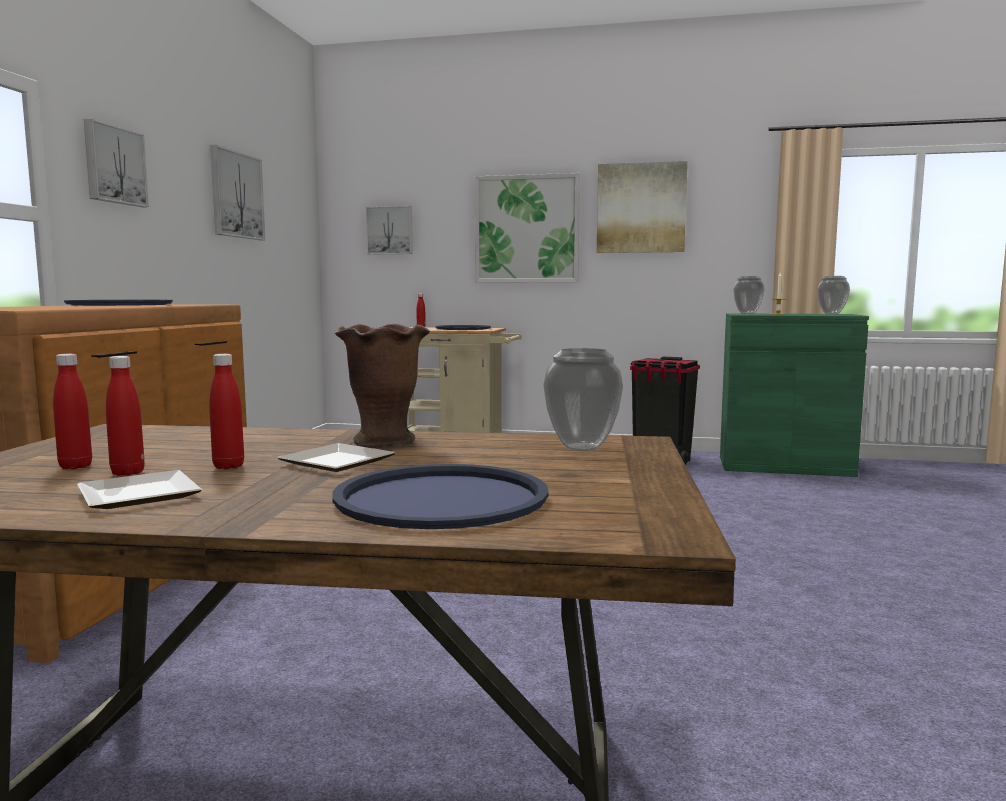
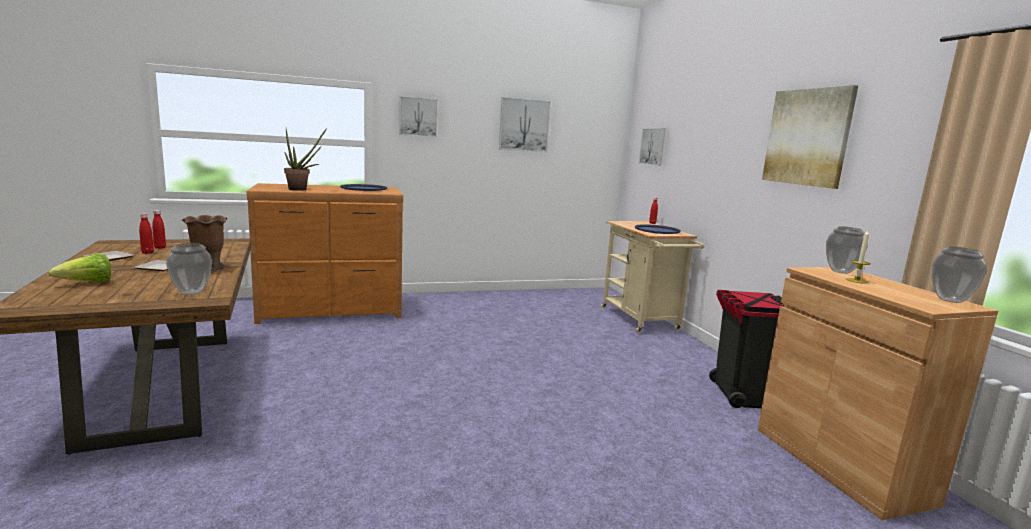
camera: 60 degrees right, 5 degrees up
(76, 307) = (301, 189): none -> potted plant
(228, 466) = (156, 259): red bottle -> none
(441, 498) = (87, 283): blue tray -> lettuce
(526, 229) = (723, 152): picture -> none
(784, 466) = (840, 464): green cabinet -> brown cabinet

